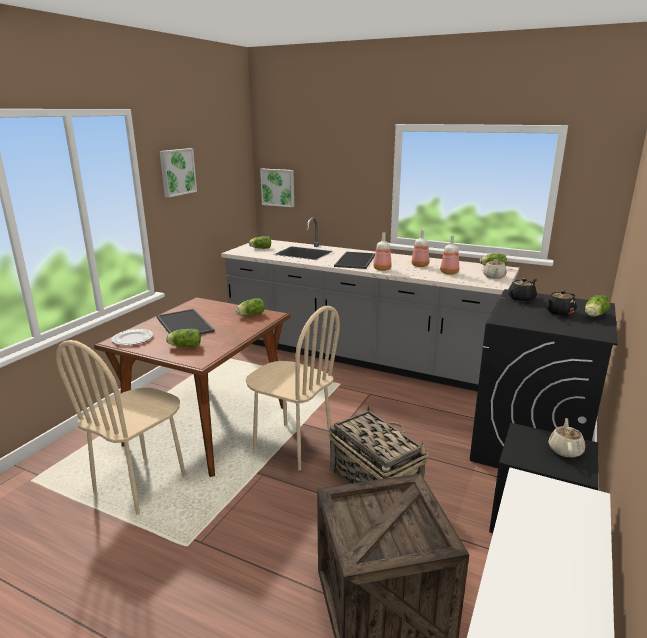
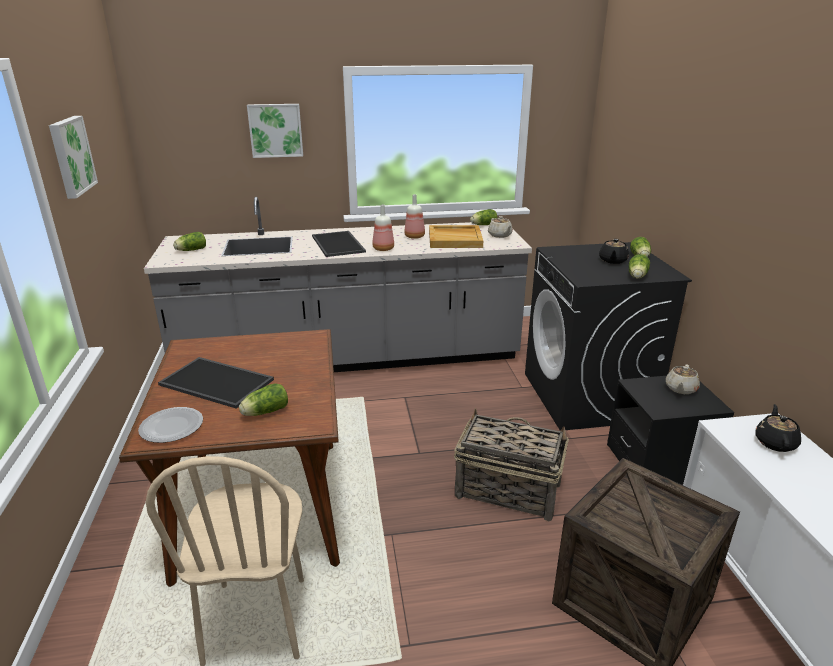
camera: 35 degrees left, 5 degrees up
(250, 315) = (286, 344): lettuce -> lettuce (637, 277)
(278, 187) = (177, 160): picture -> picture (275, 130)
(292, 445) = (387, 487): beige chair -> none
(450, 273) = (455, 239): bottle -> beige tray
(522, 298) = (566, 254): black teapot -> black teapot (775, 442)
(565, 450) = (680, 389): beige teapot -> beige teapot turned 135 degrees counterclockwise

